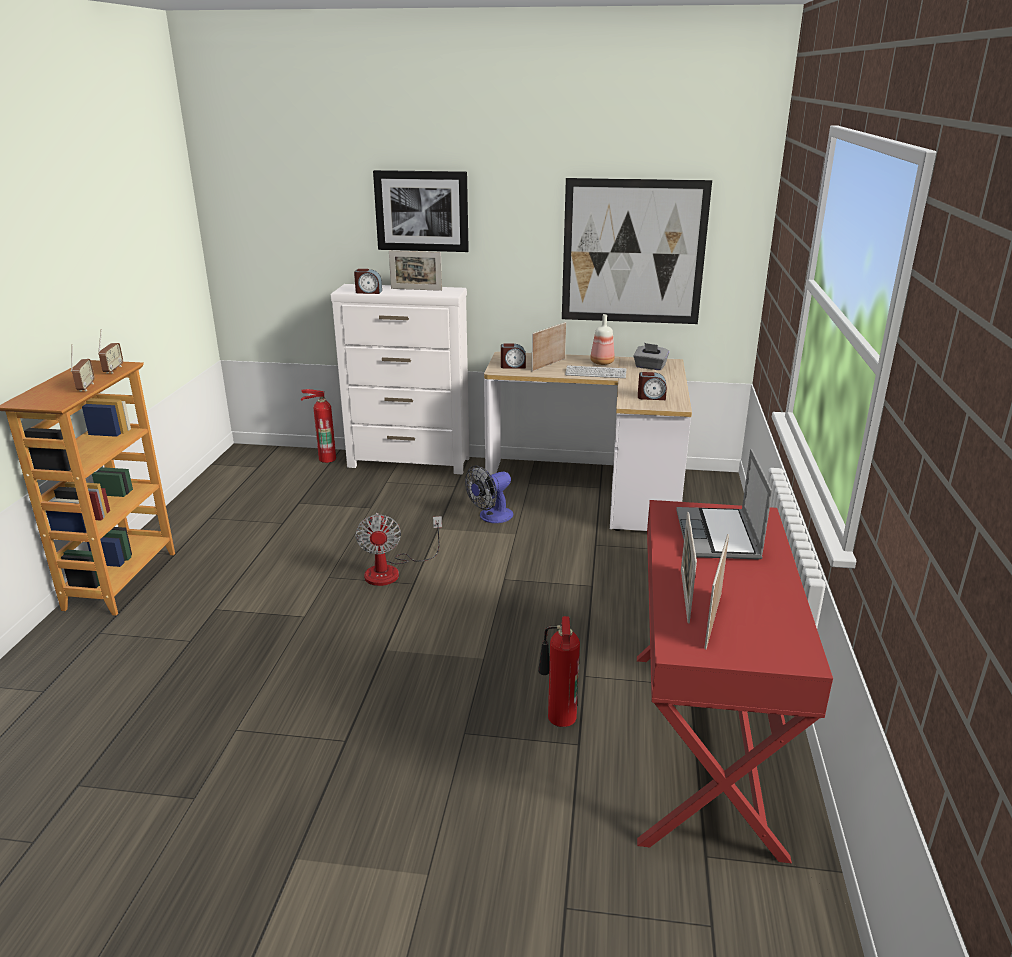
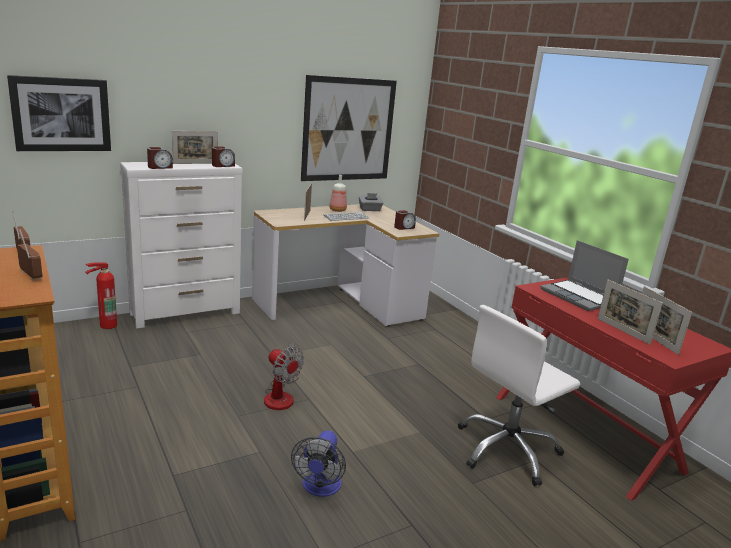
camera: 40 degrees left, 5 degrees down
(422, 211) = (194, 97): picture -> picture (61, 114)
(491, 517) = (300, 338): fan -> fan (320, 488)
(513, 366) = (285, 219): alarm clock -> alarm clock (223, 165)
(559, 719) = (507, 450): fire extinguisher -> white office chair

